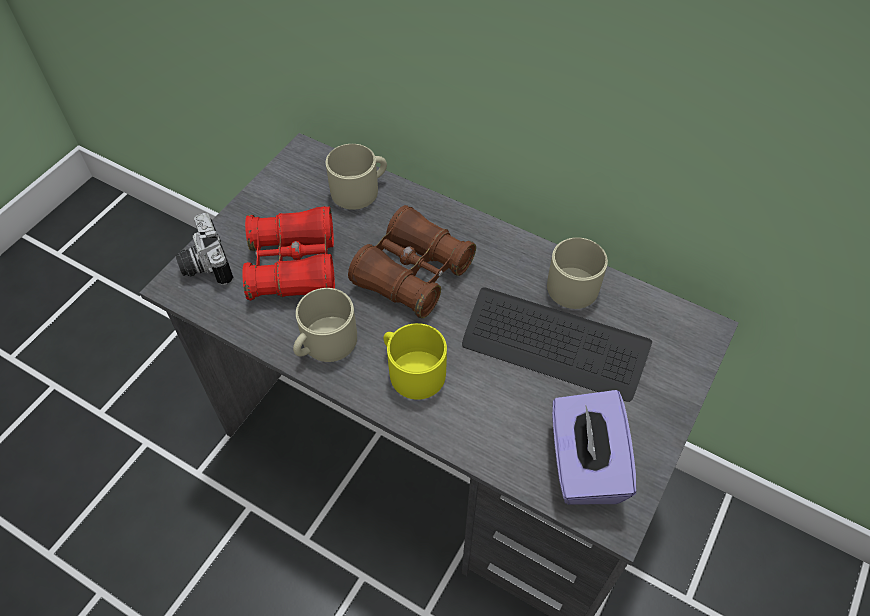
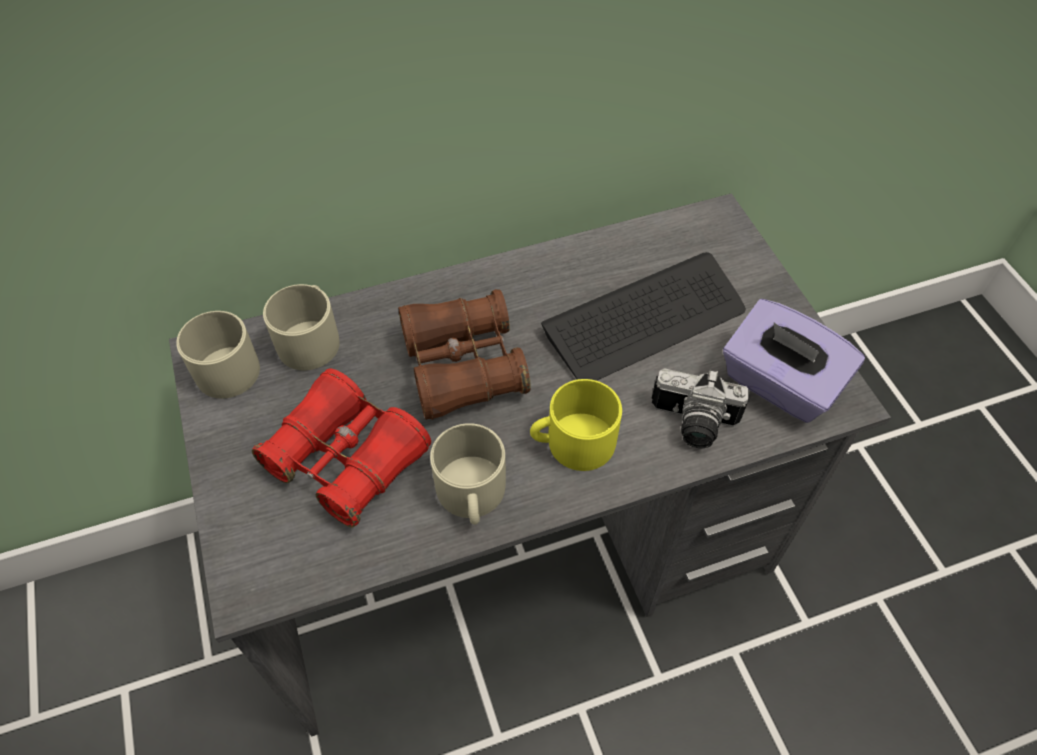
camera: 50 degrees left, 0 degrees up
(204, 264) = (249, 543): camera -> camera (692, 425)
(572, 282) = (591, 261): beige mug -> beige mug (222, 367)

